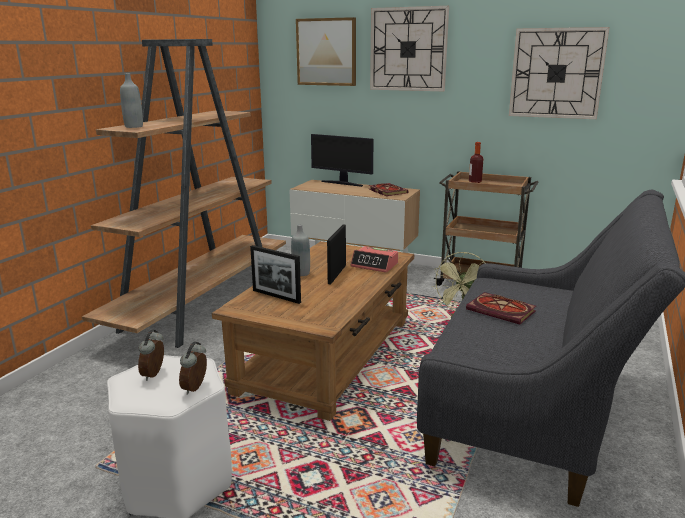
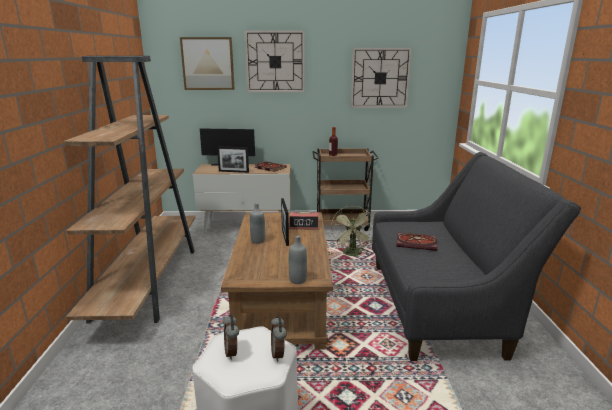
camera: 25 degrees left, 0 degrees up
(134, 126) = (97, 135): grey bottle -> grey bottle (297, 280)
(276, 296) = (258, 263): picture frame -> picture frame (233, 171)

